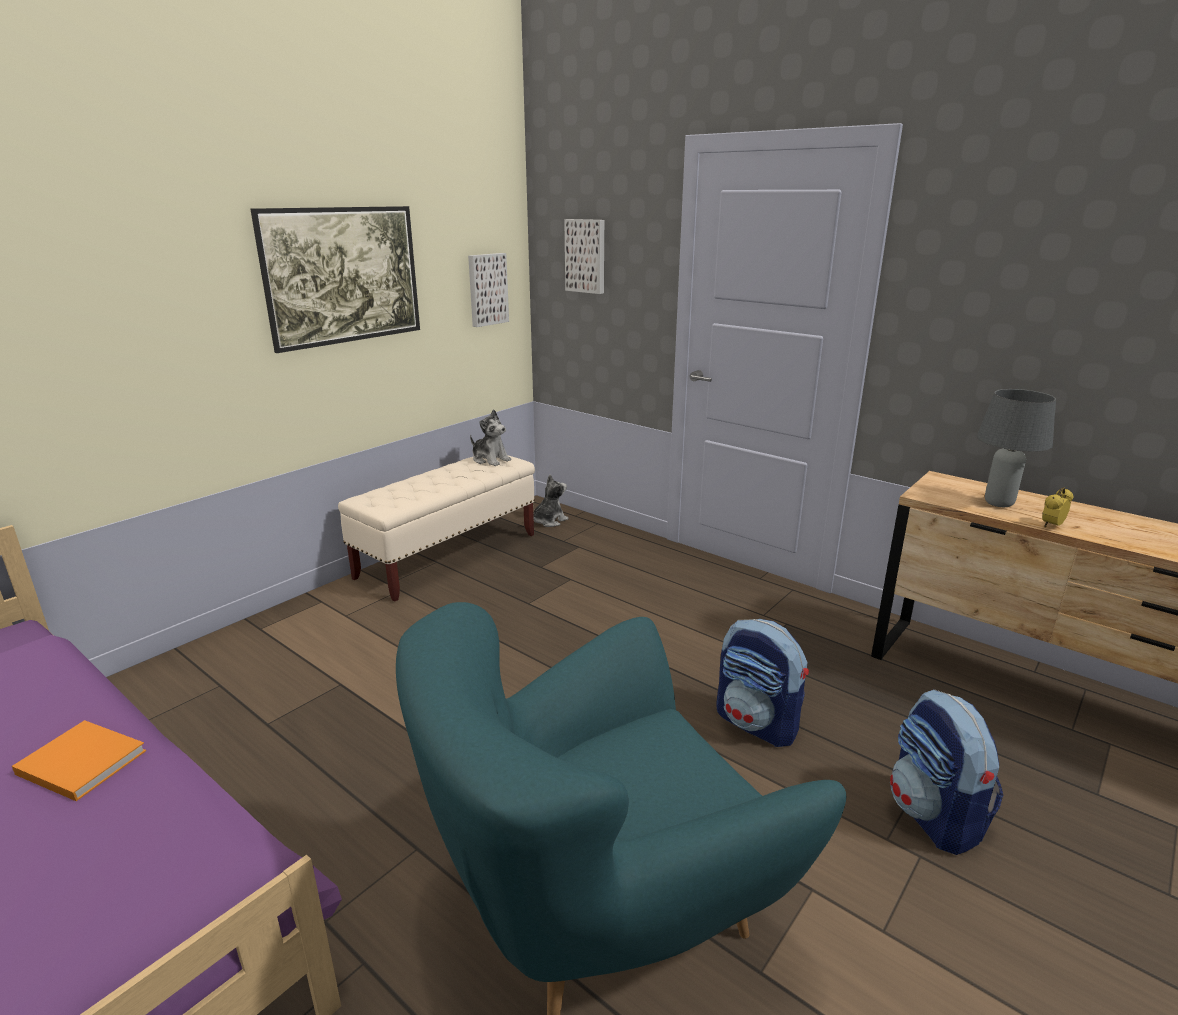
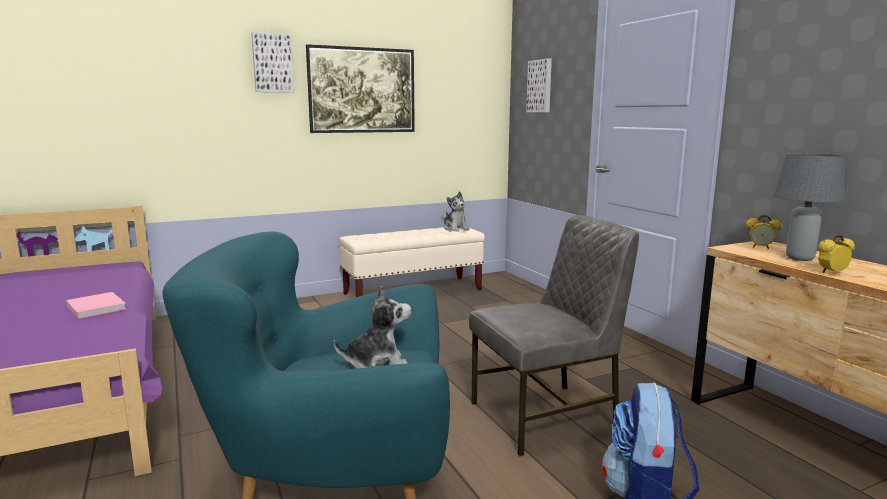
camera: 25 degrees right, 10 degrees down
(79, 761) = (96, 307): orange book -> pink book
(487, 289) = (471, 111): picture -> picture (272, 63)
(549, 521) = (500, 285): plush toy -> plush toy (376, 364)
(757, 723) = (546, 416): backpack -> grey chair
(945, 488) = (760, 247): none -> alarm clock

